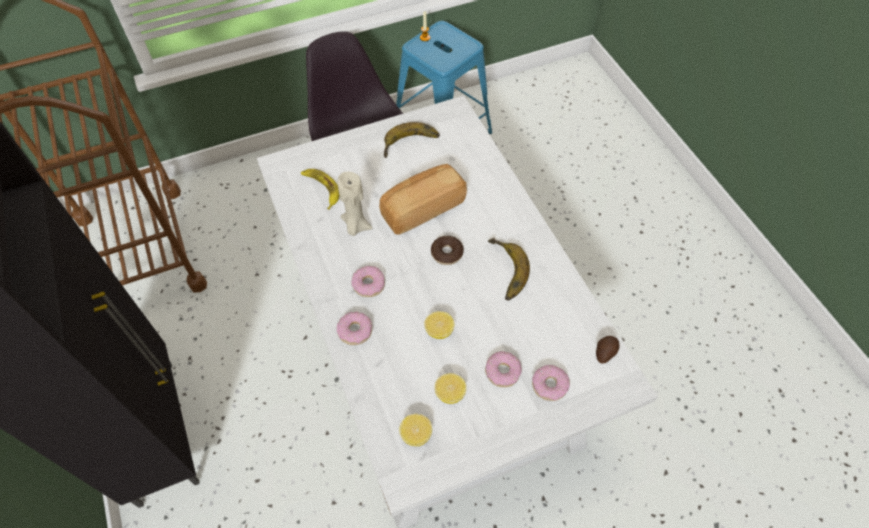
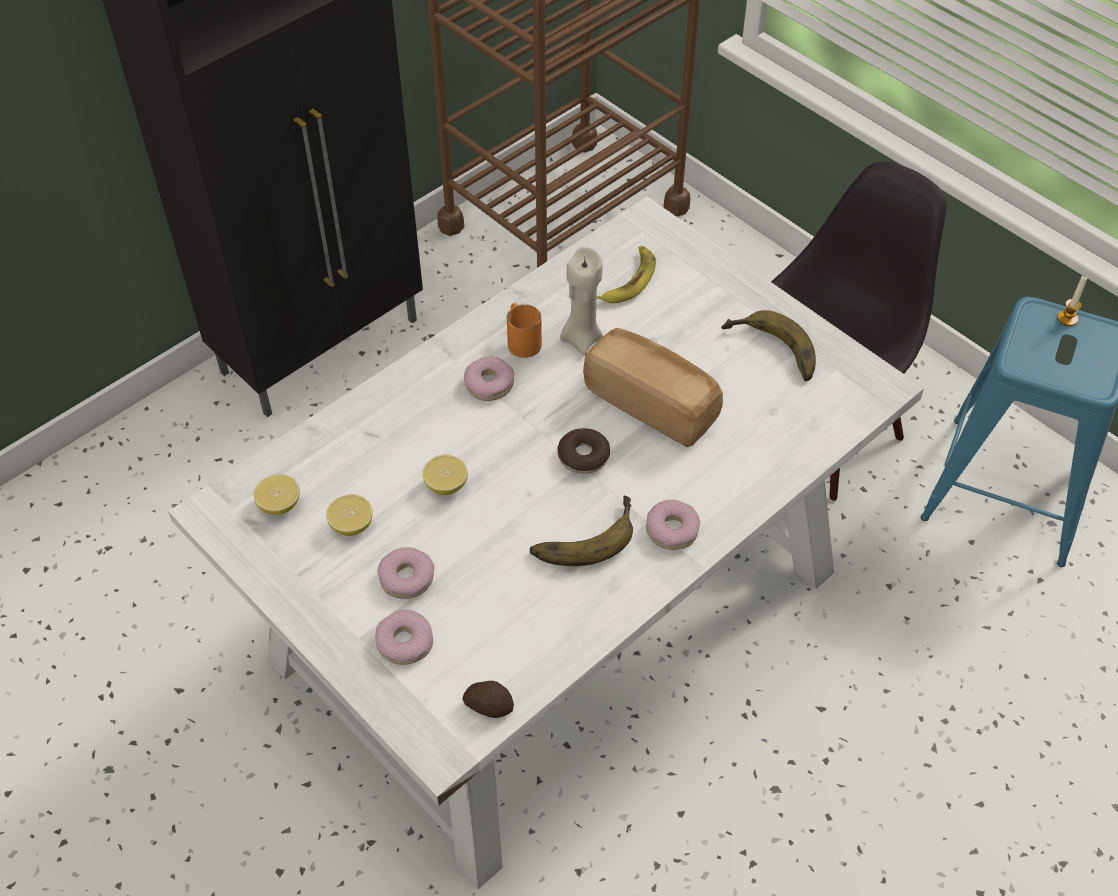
camera: 70 degrees right, 5 degrees down
(340, 256) = (521, 340): none -> orange mug
(355, 331) = (409, 393): donut -> donut (671, 530)

